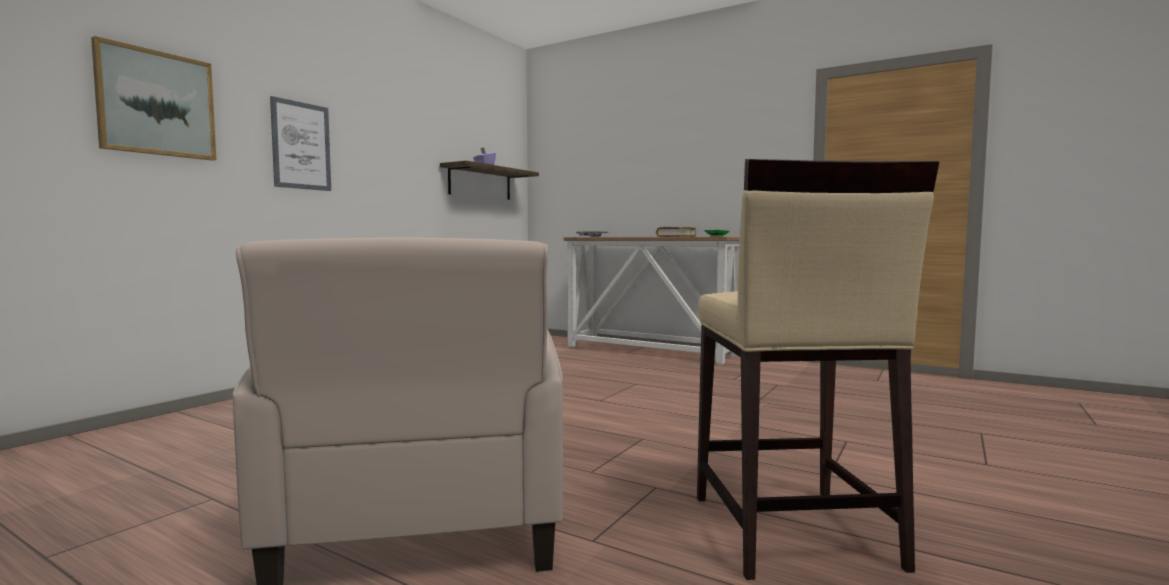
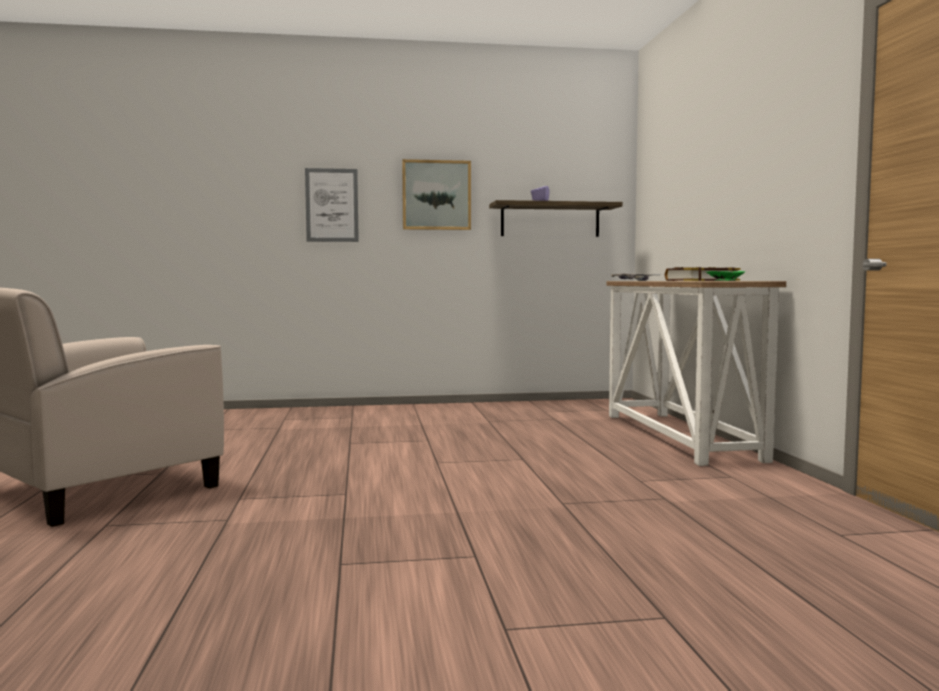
camera: 50 degrees right, 0 degrees up
(156, 103) = (220, 189): picture -> picture (436, 195)
(791, 532) = (172, 571): beige stool -> none

